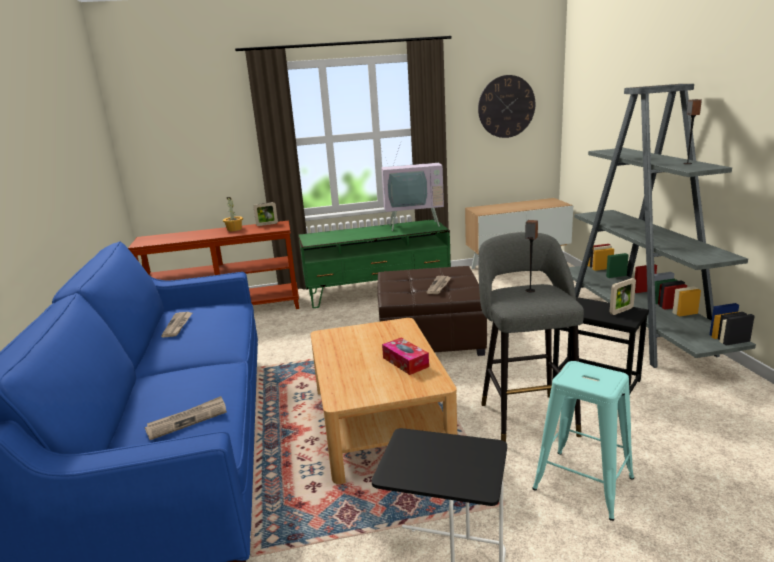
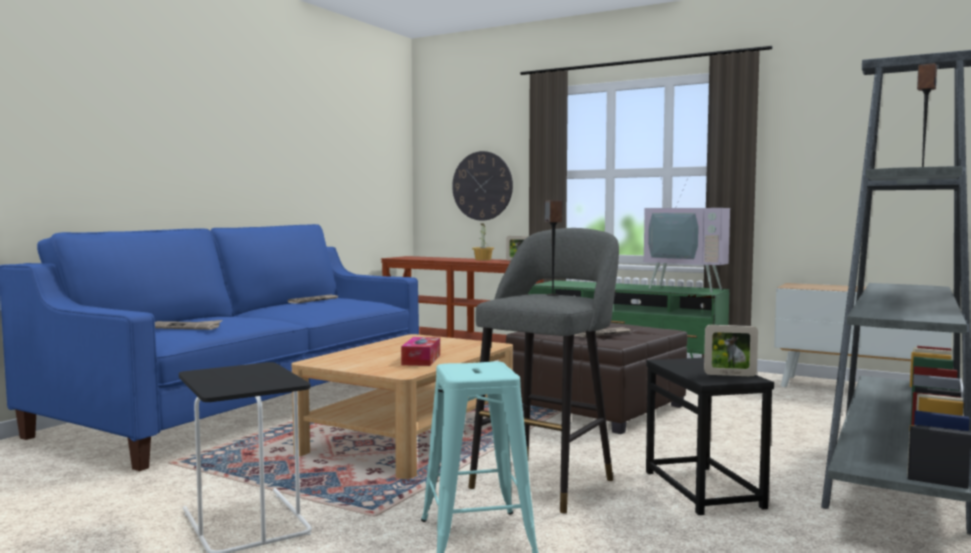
camera: 40 degrees right, 15 degrees down
(506, 106) = (865, 142): wall clock -> wall clock (482, 186)

